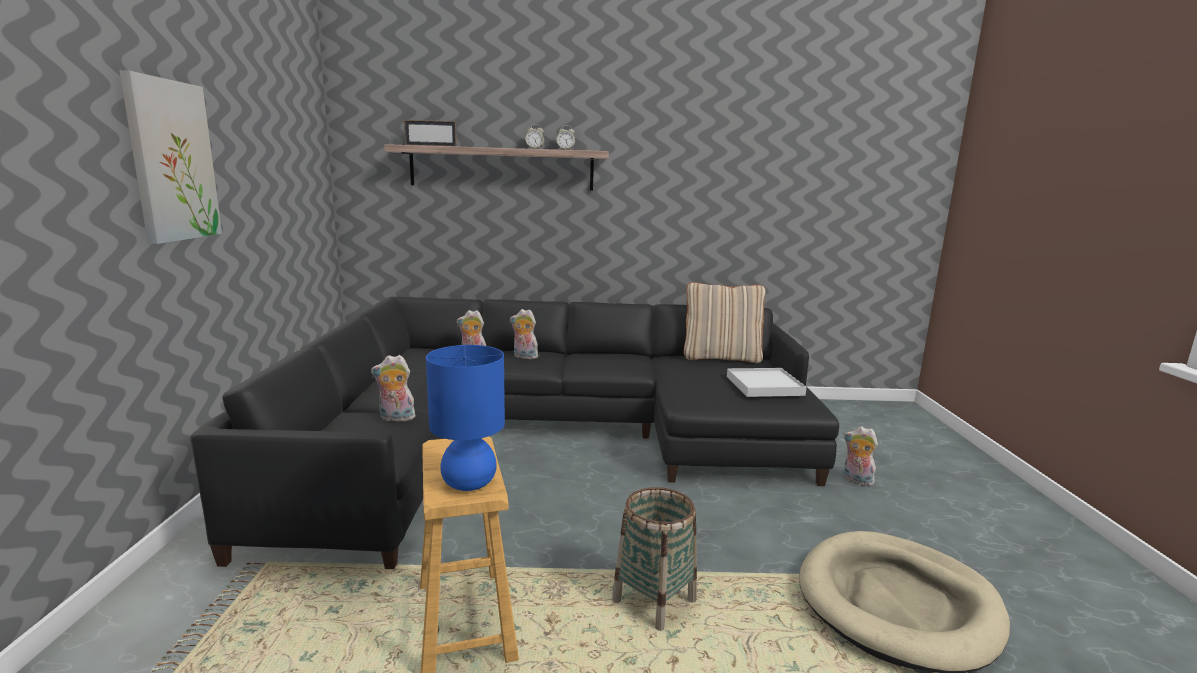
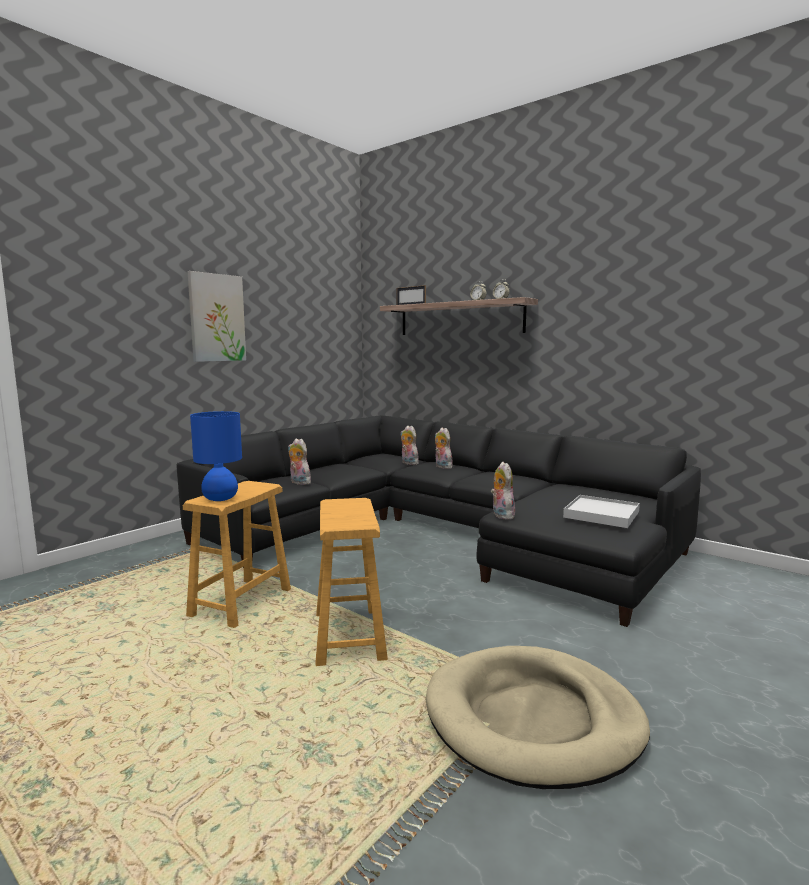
camera: 40 degrees right, 5 degrees down
(653, 601) = (348, 636): basket -> brown stool
(721, 358) = (612, 492): beige pillow -> none
(856, 480) = (674, 634): plush toy -> plush toy (501, 515)

